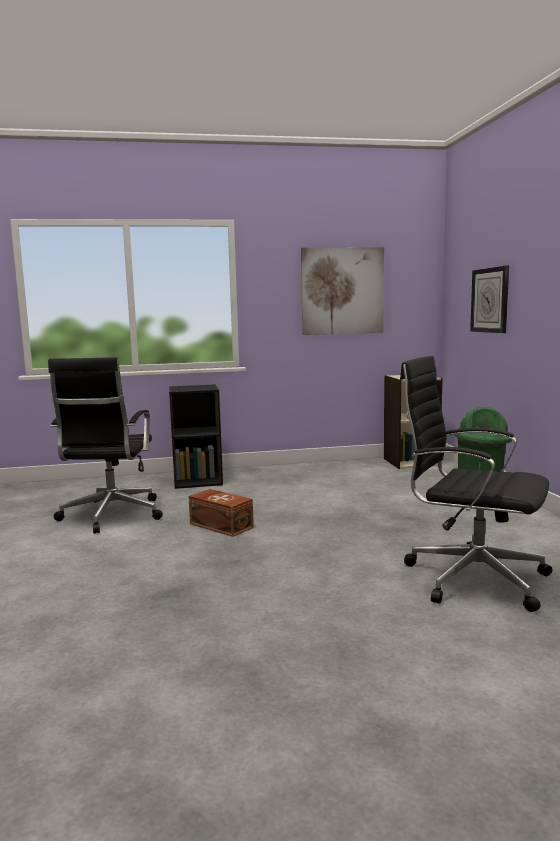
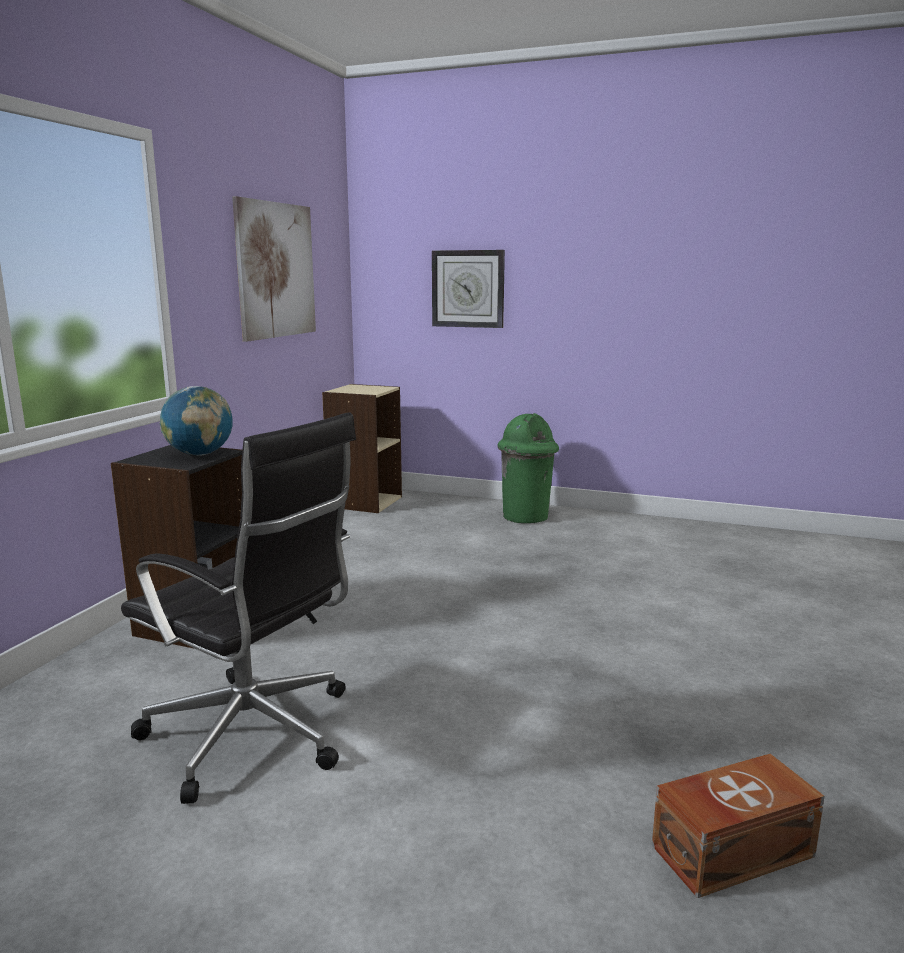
camera: 60 degrees left, 5 degrees up
(199, 388) = (199, 454): none -> globe
(221, 525) = (433, 654): brown storage box -> brown storage box (729, 850)
(471, 577) = (714, 581): black office chair -> none

